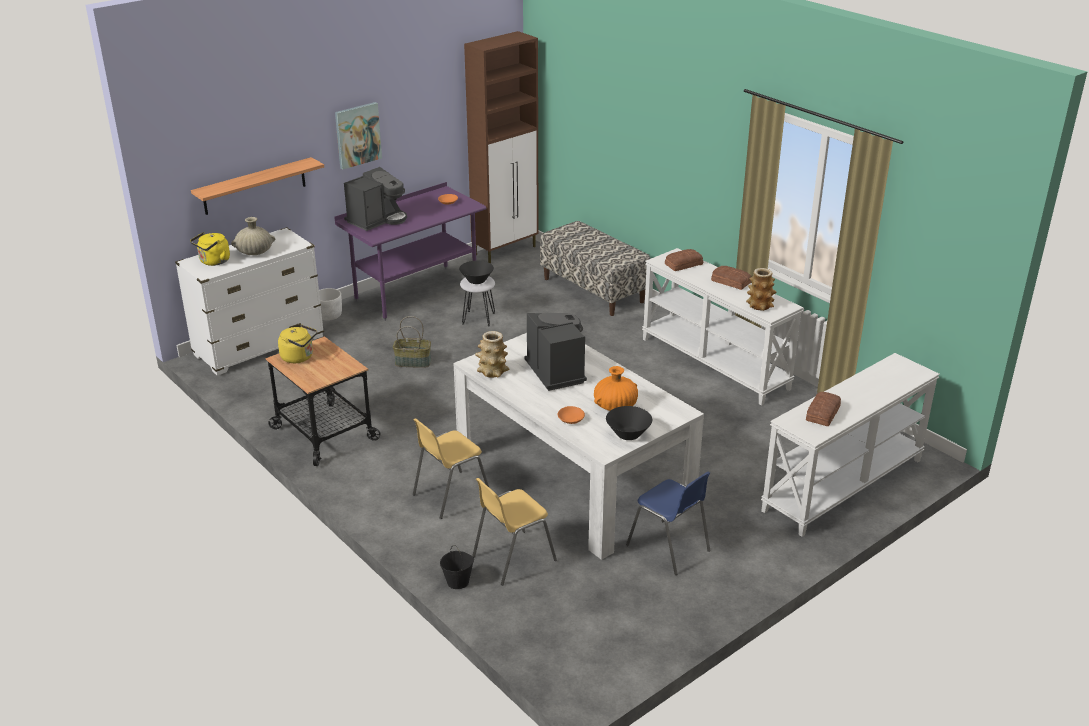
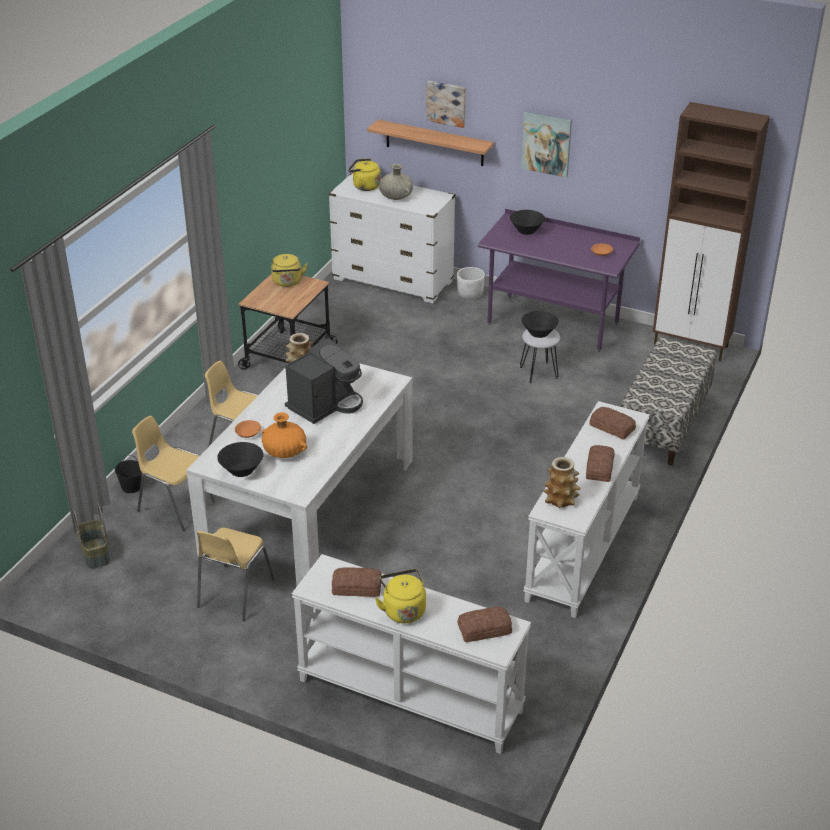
camera: 65 degrees right, 5 degrees up
(260, 138) = (446, 103): none -> picture
(377, 220) = (526, 231): coffee machine -> black bowl
(413, 362) = (430, 362): basket -> basket (96, 554)
(669, 548) = (234, 593): blue chair -> yellow chair
(860, 399) = (403, 610): none -> yellow kettle
(897, 371) = (485, 629): none -> bread

